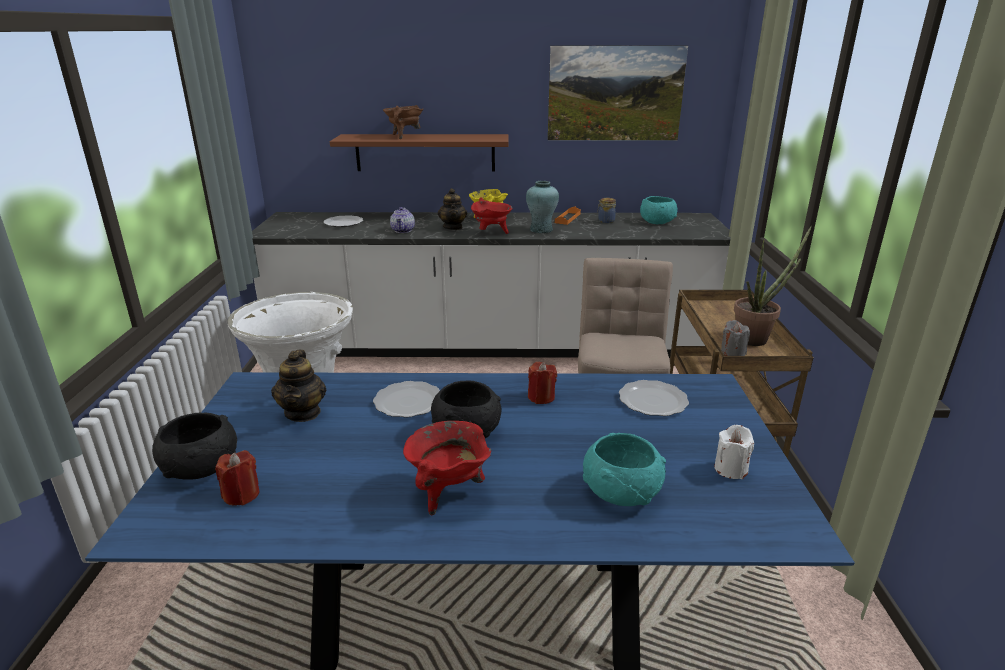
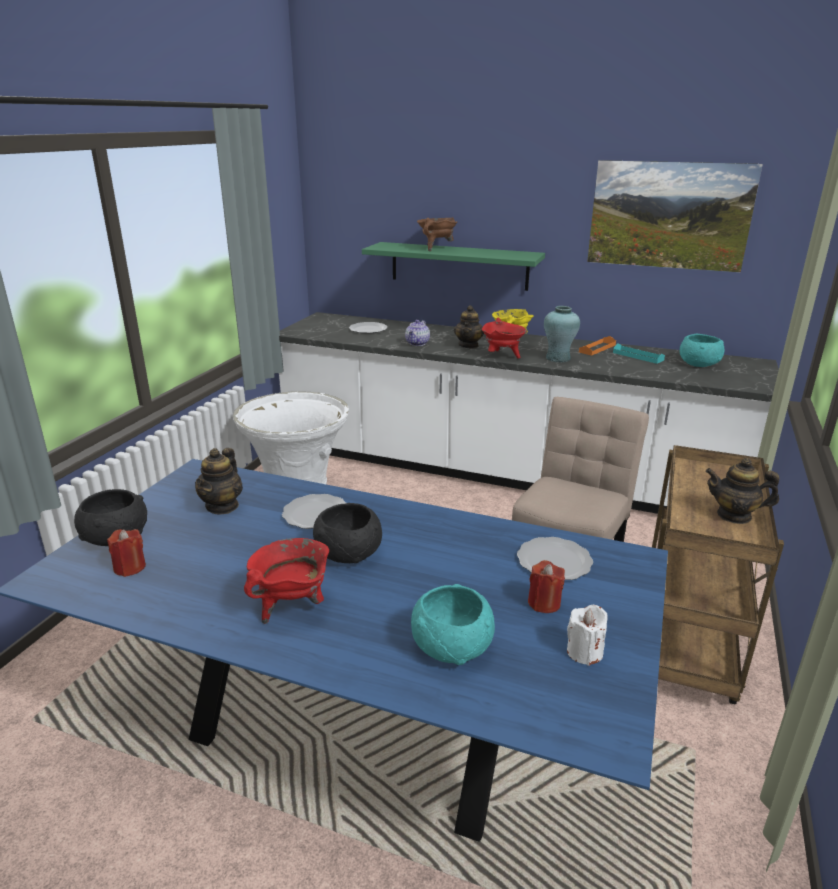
camera: 20 degrees right, 0 degrees up
(425, 152) = (459, 266): brown shelf -> green shelf
(541, 397) = (441, 534): red candle -> red candle (544, 603)
(605, 221) = (638, 356): jar -> turquoise tray
(732, 353) = (691, 527): grey candle -> none
(756, 338) = (734, 515): potted plant -> teapot

